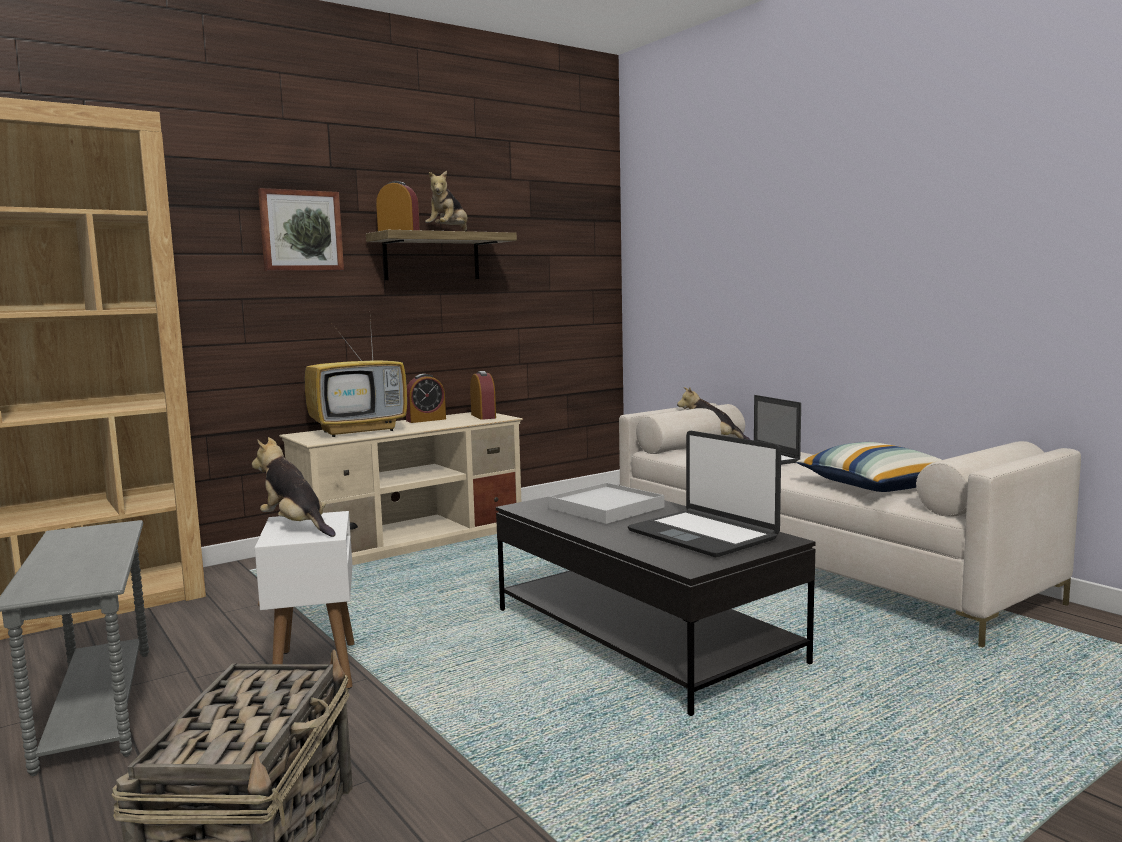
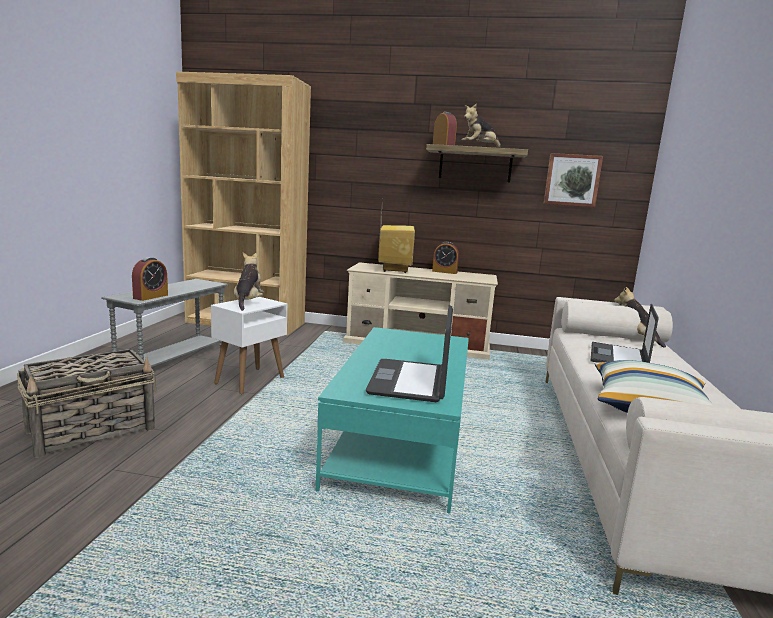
camera: 45 degrees right, 5 degrees up
(301, 231) = (389, 143): picture -> picture (572, 180)
(360, 431) = (394, 269): television -> television turned 105 degrees counterclockwise
(483, 416) = (480, 277): alarm clock -> alarm clock (150, 296)
(606, 508) = (418, 348): white tray -> none
(643, 635) = (401, 441): black coffee table -> turquoise coffee table

